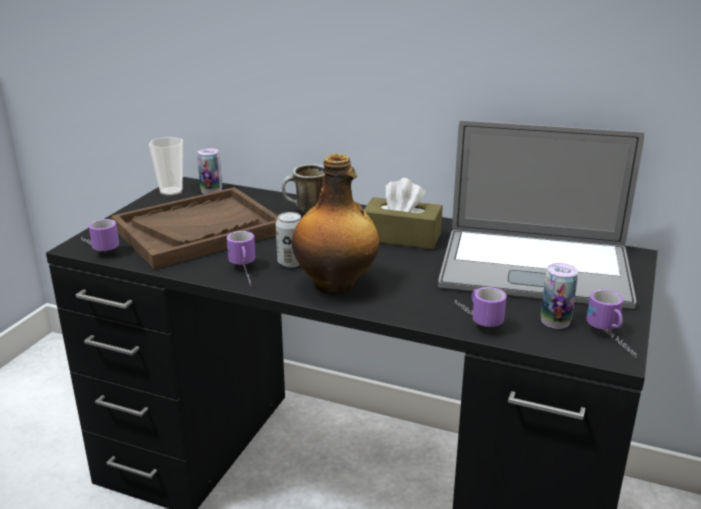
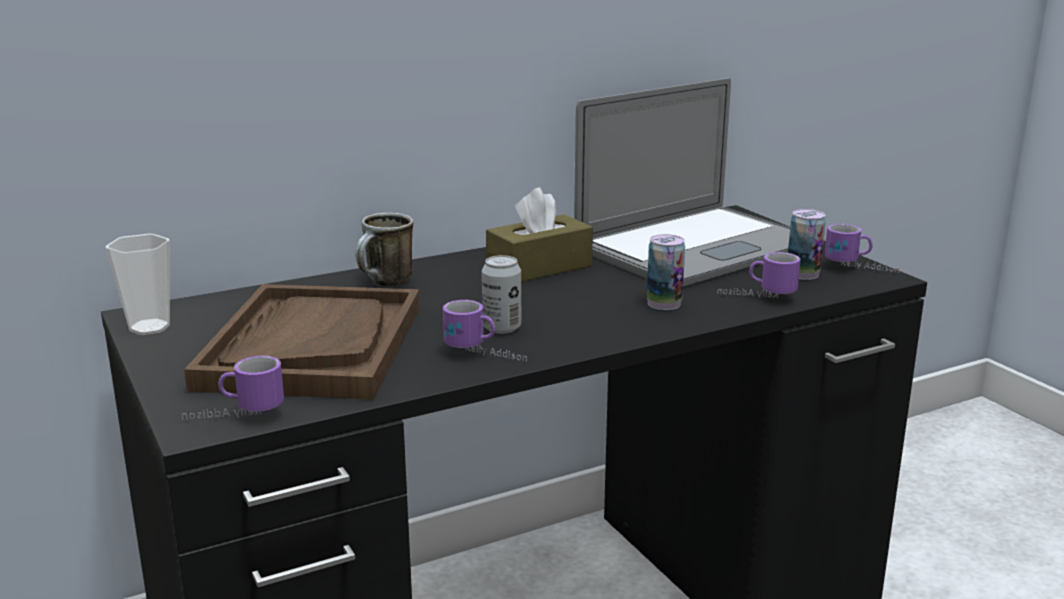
camera: 50 degrees left, 5 degrees down
(211, 190) = (206, 307): can -> can (664, 304)
(336, 285) = (594, 325): bottle -> none

